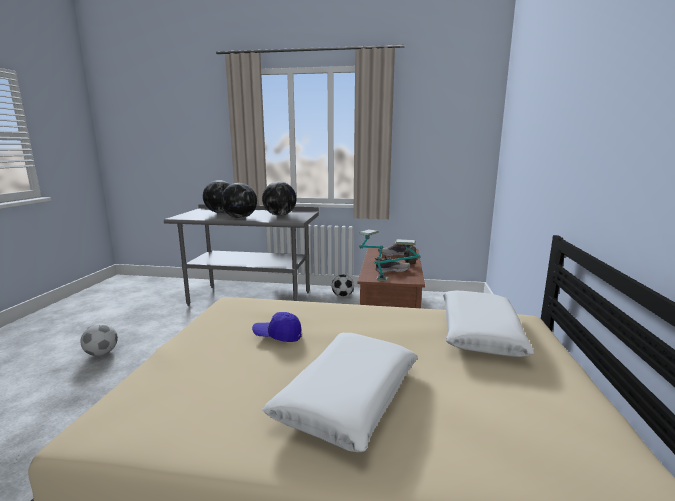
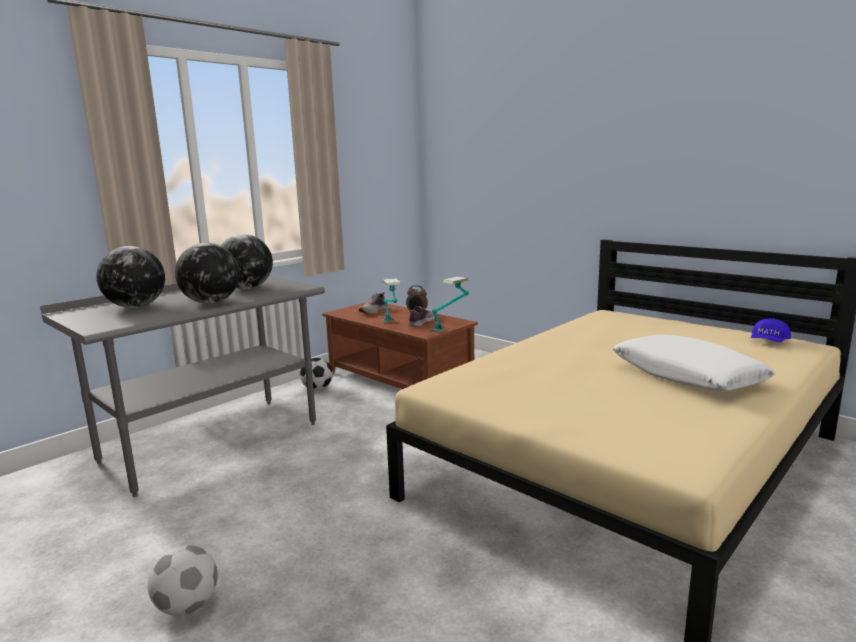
camera: 55 degrees left, 0 degrees up
(277, 336) = (555, 380): blue cap -> blue cap (768, 342)
(479, 332) = (617, 326): white pillow -> none

